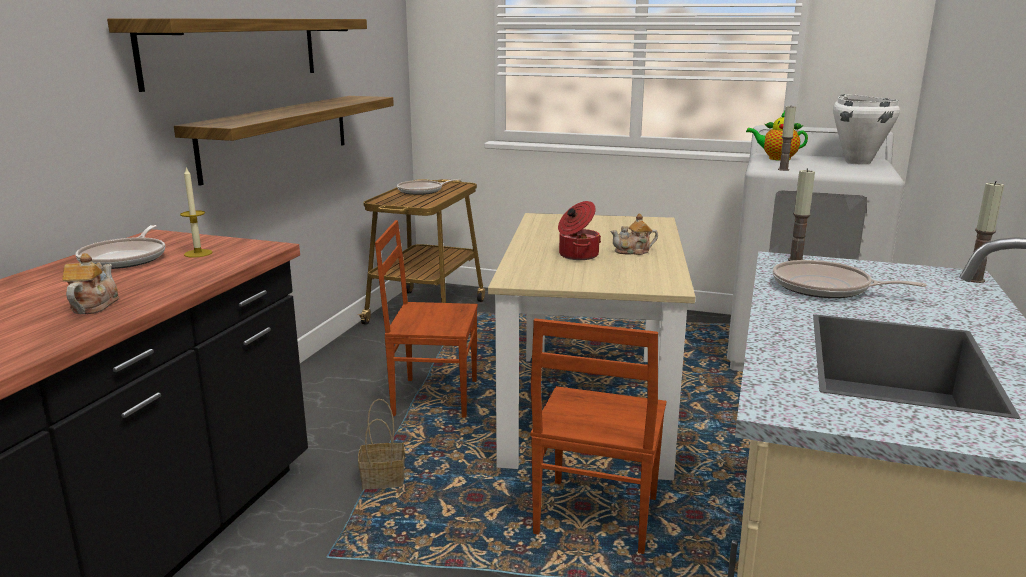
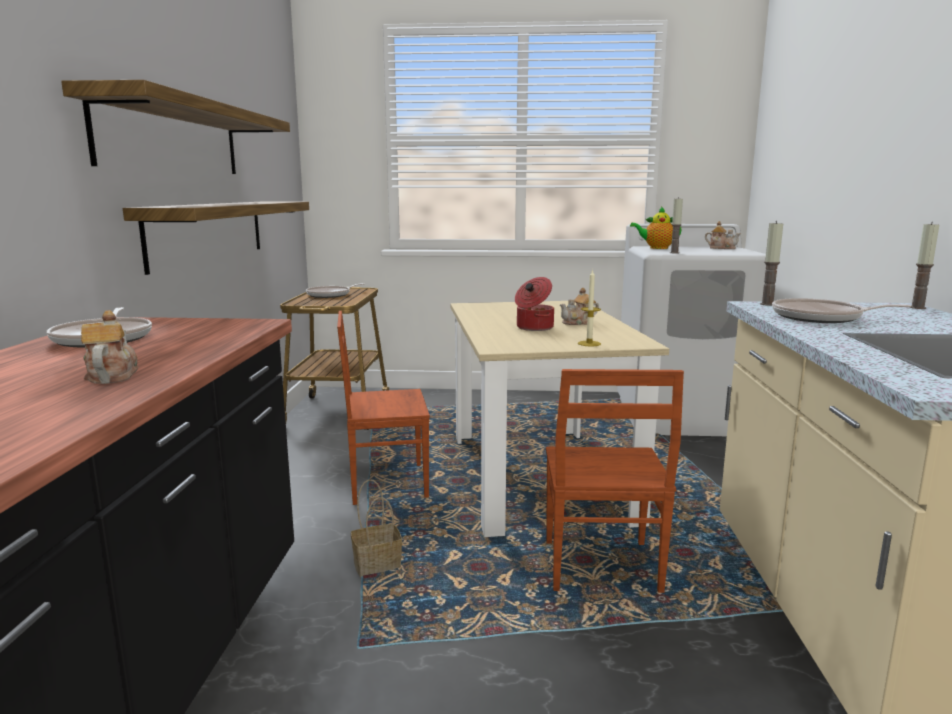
camera: 15 degrees left, 5 degrees down
(198, 253) = (187, 330): candle -> candle (589, 343)
(858, 162) = (721, 248): white cooking pot -> teapot

